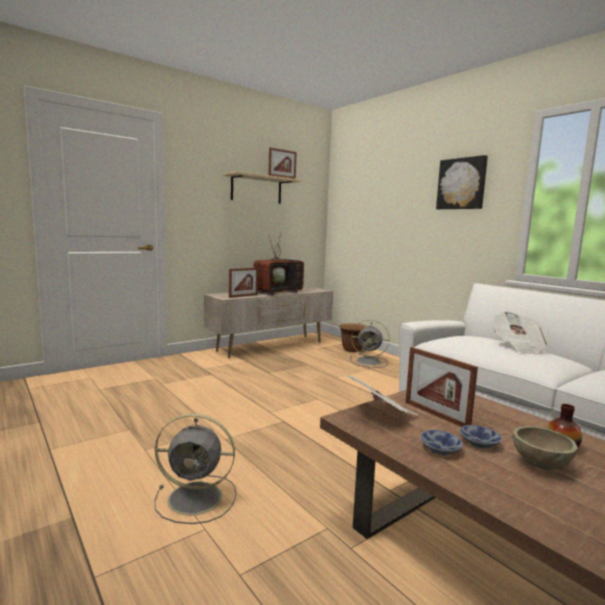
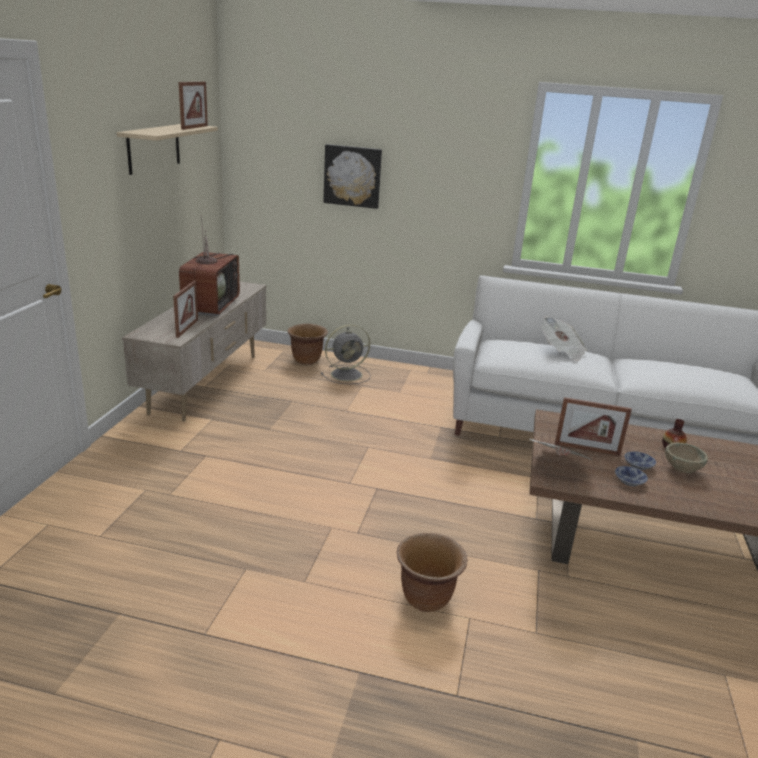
camera: 40 degrees left, 15 degrees up
(198, 498) = (427, 598): grey fan -> brown planter
(462, 184) = (449, 151): picture -> picture (352, 176)

